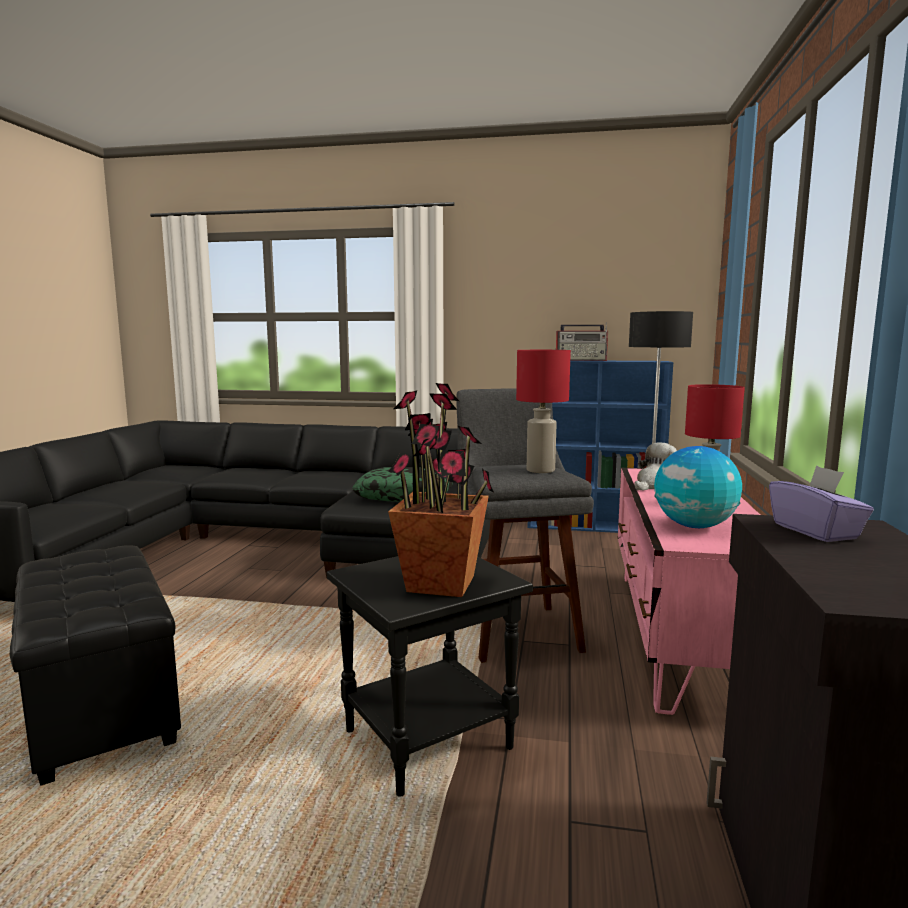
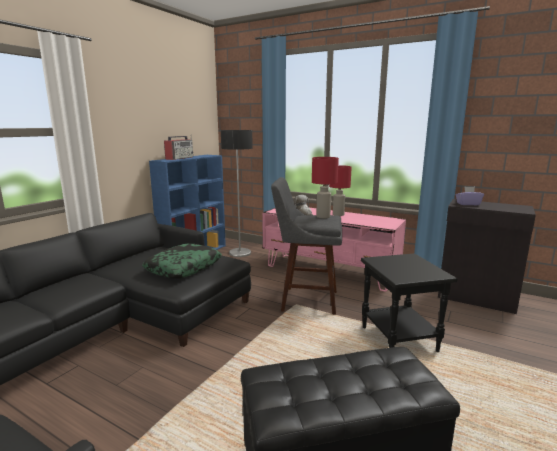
camera: 70 degrees left, 5 degrees up
(441, 584) = (416, 265): potted plant -> none
(694, 526) = (367, 221): globe -> none

